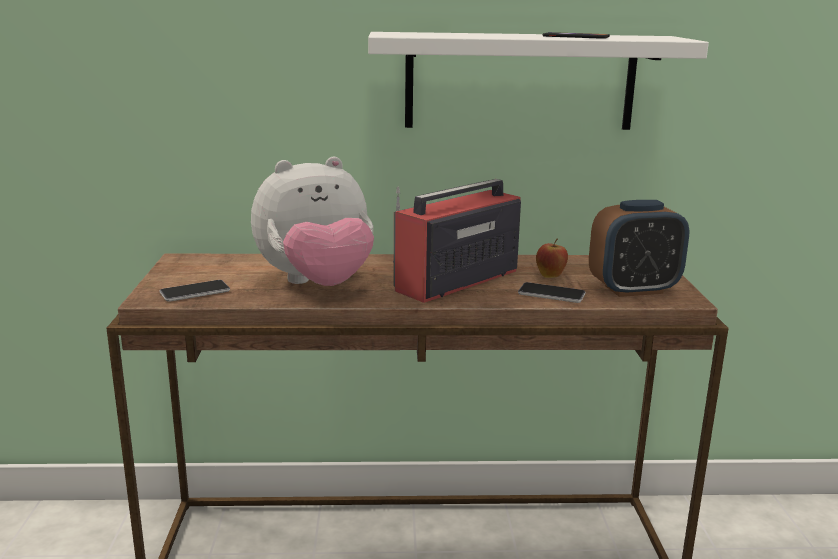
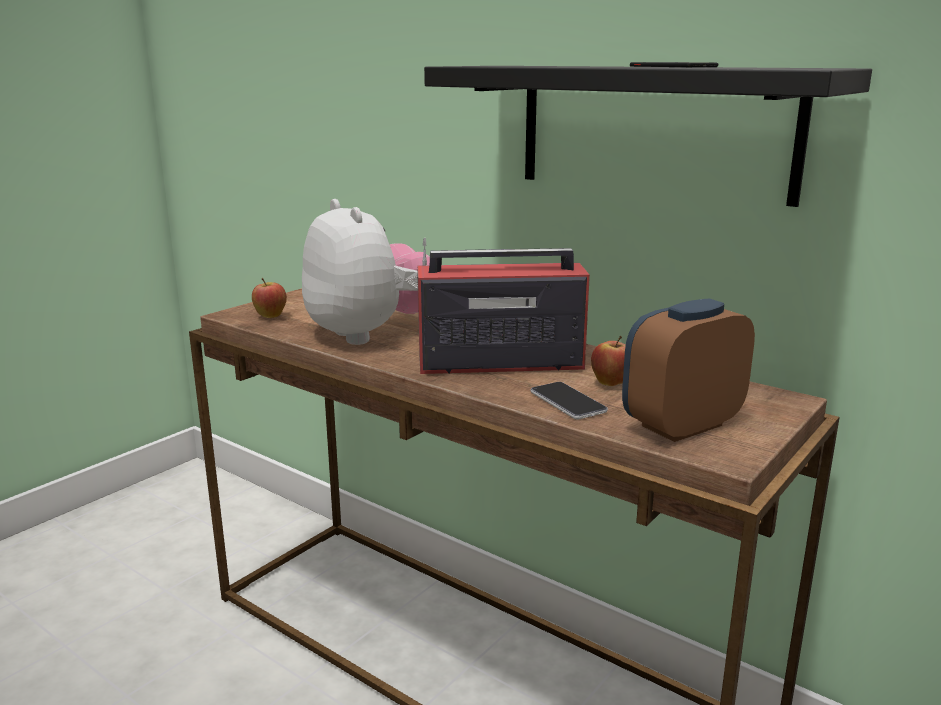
camera: 40 degrees right, 0 degrees up
(195, 292) = (270, 317): phone -> apple
(317, 284) = (369, 334): plush toy -> plush toy turned 135 degrees counterclockwise
(520, 81) = (653, 130): white shelf -> black shelf
(633, 289) = (681, 425): alarm clock -> alarm clock turned 120 degrees clockwise

